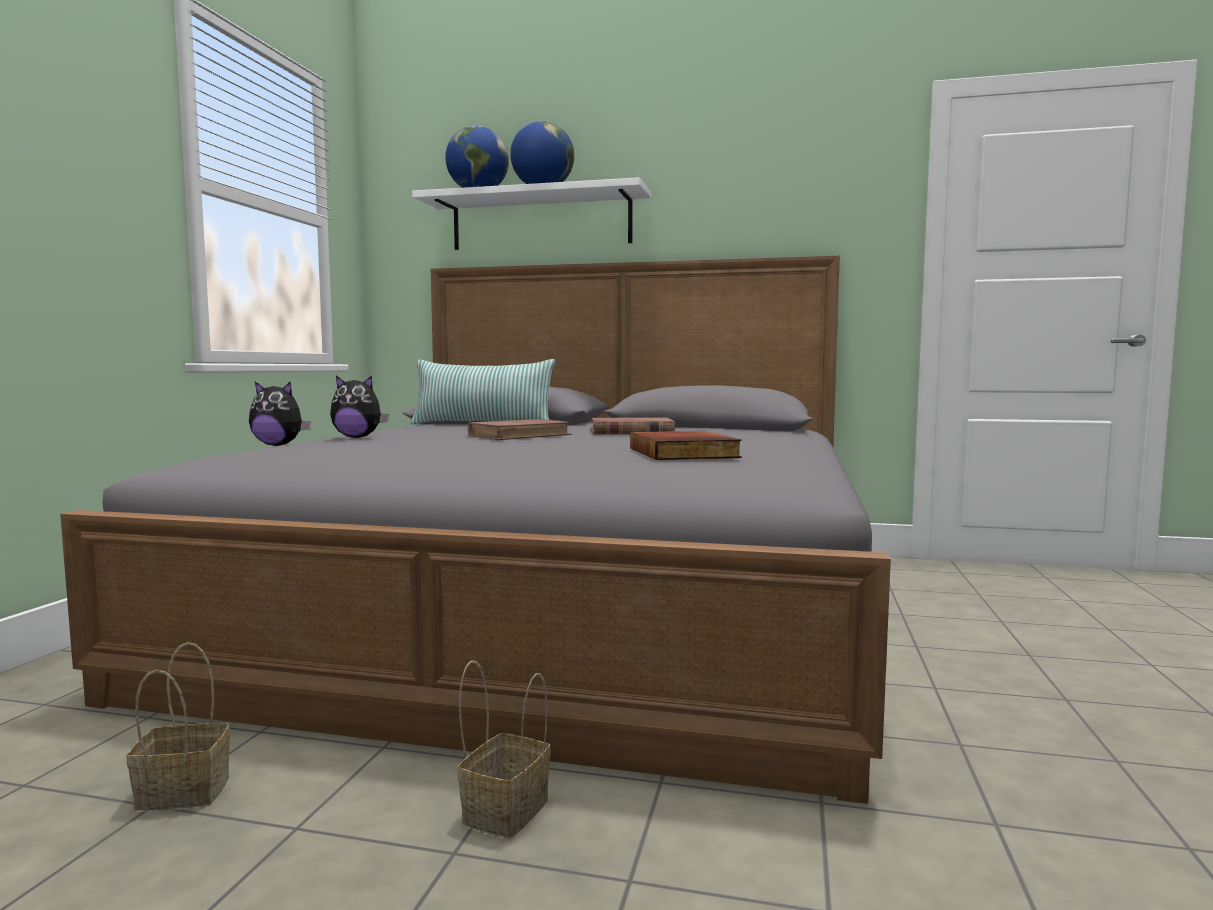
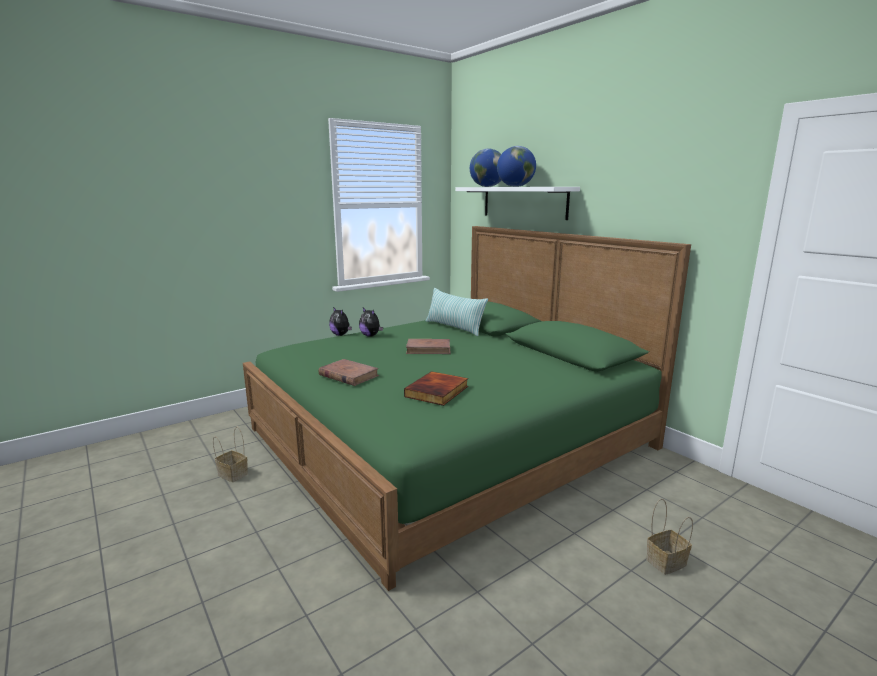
camera: 40 degrees right, 10 degrees up
(506, 809) = (288, 524): basket -> basket (666, 561)
(562, 607) = (448, 437): grey bed -> green bed
(631, 432) = (490, 355): brown book -> brown book (348, 375)

